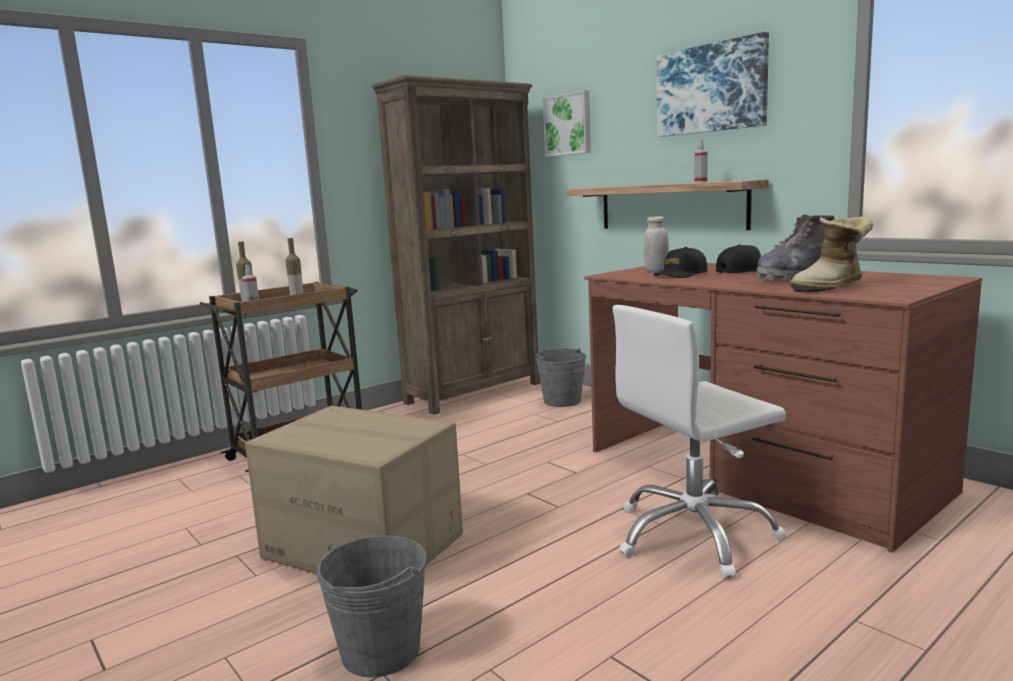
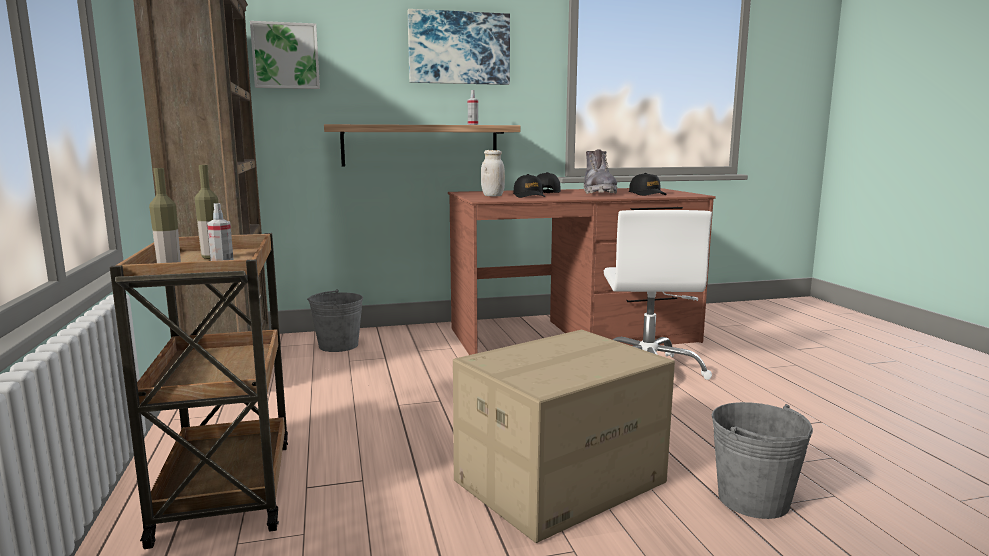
camera: 65 degrees left, 0 degrees up
(831, 287) = (647, 194): boot -> black cap

